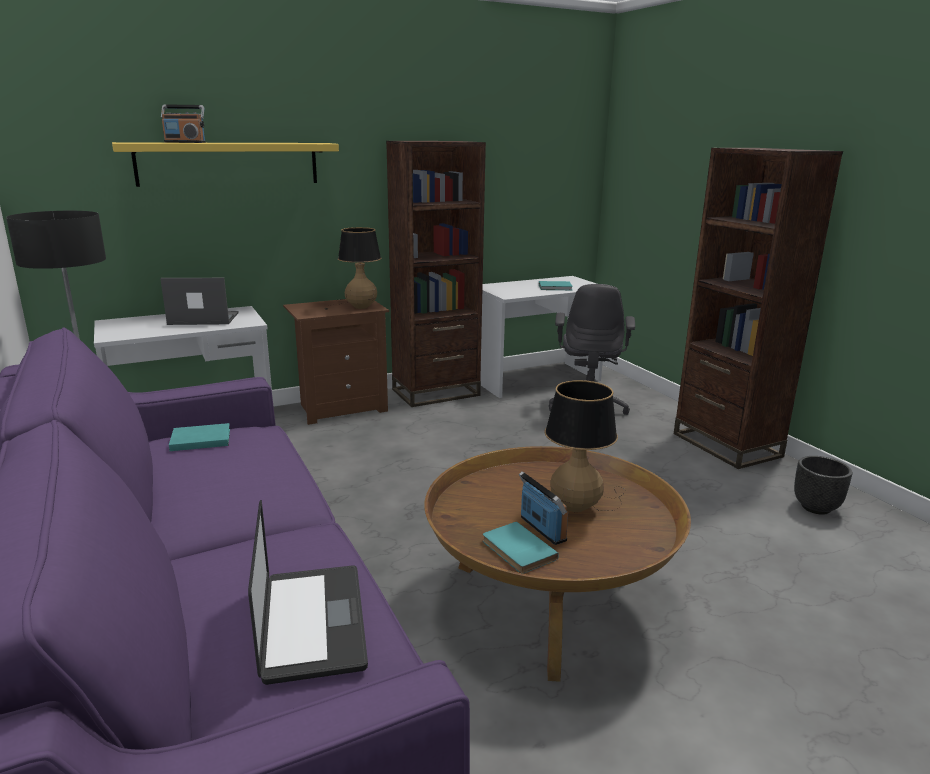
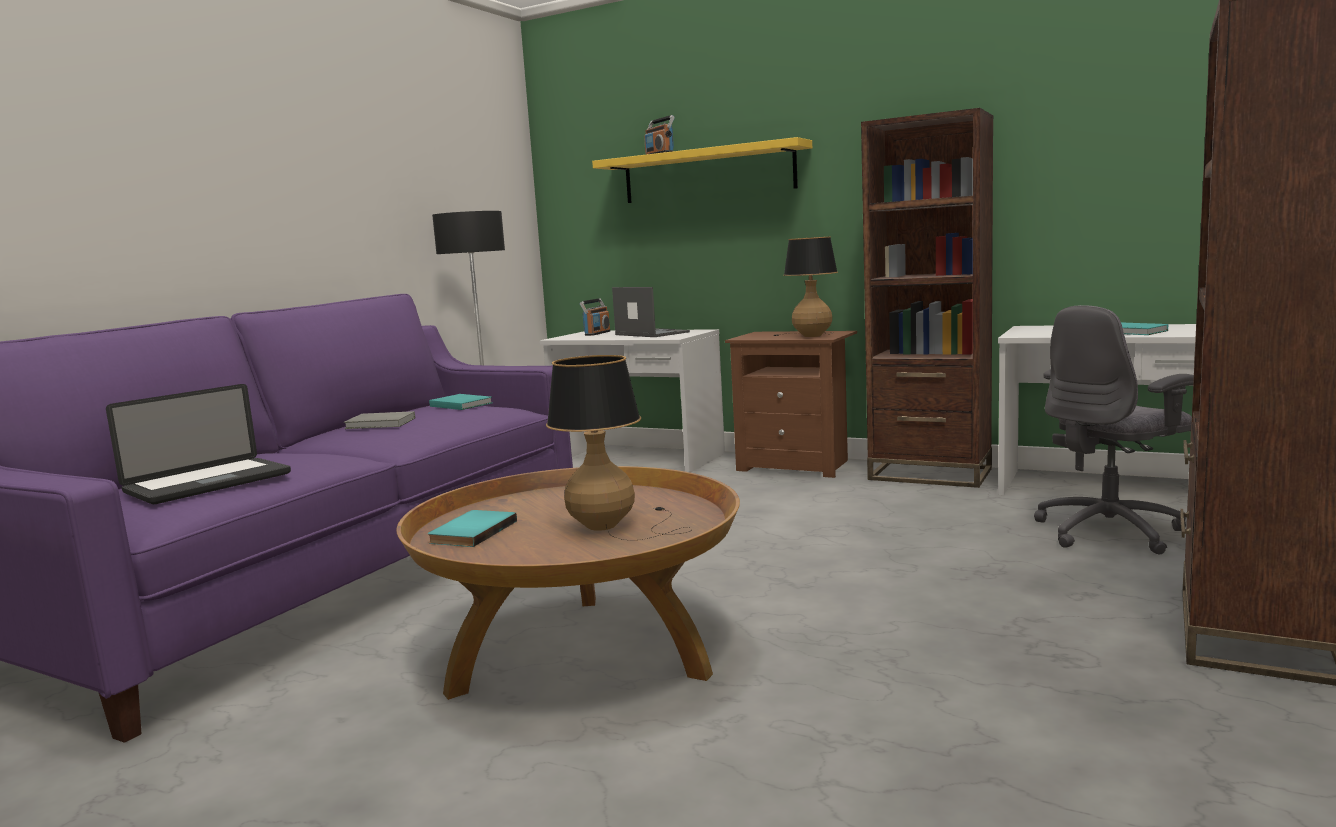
camera: 55 degrees right, 10 degrees down
(209, 487) = (381, 423): none -> grey book
(542, 529) = (530, 529): radio -> radio (597, 333)
(816, 508) = (1210, 760): black planter -> none

